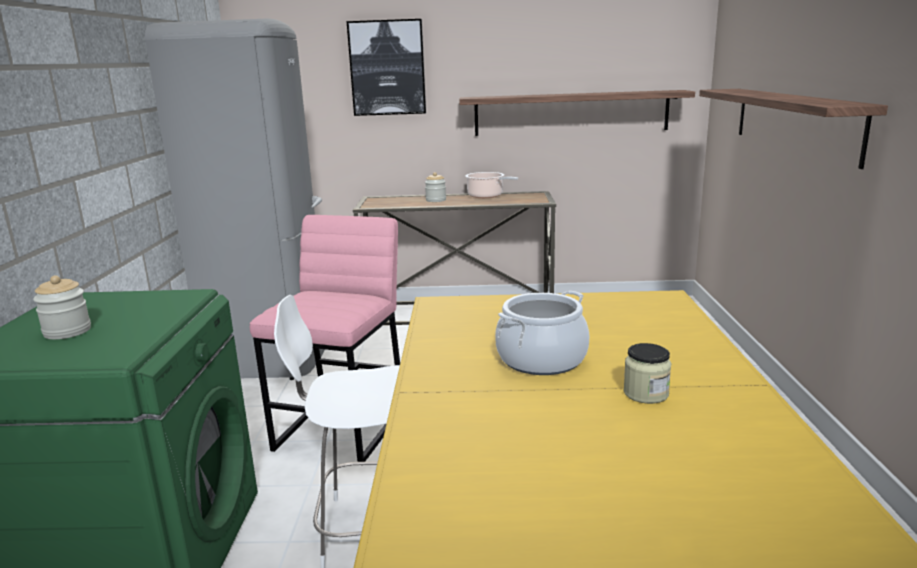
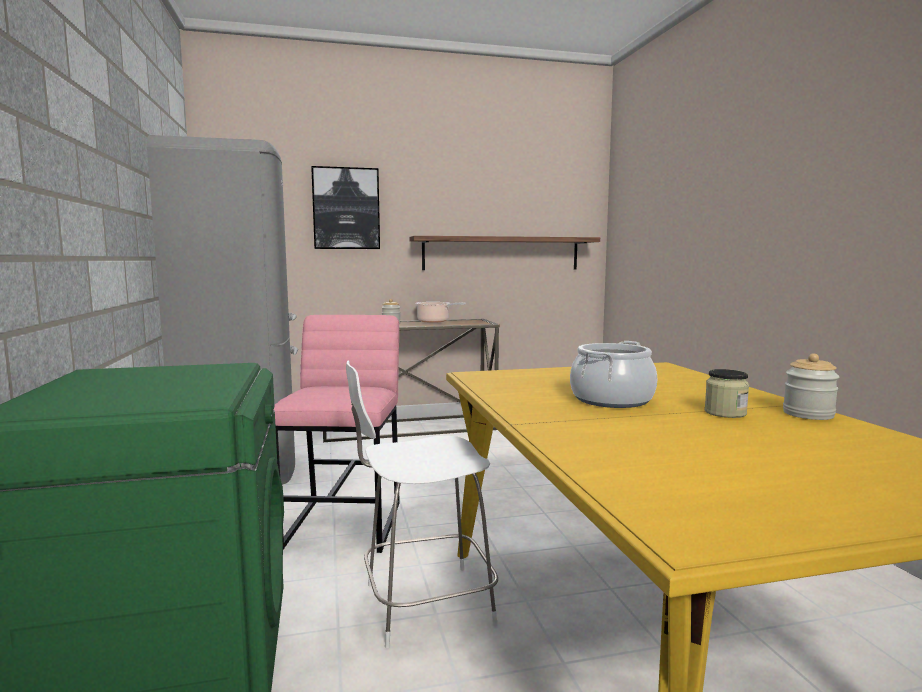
camera: 15 degrees left, 10 degrees down
(67, 331) = (122, 390): jar -> jar (808, 414)
(793, 122) = (698, 248): shelf -> none

